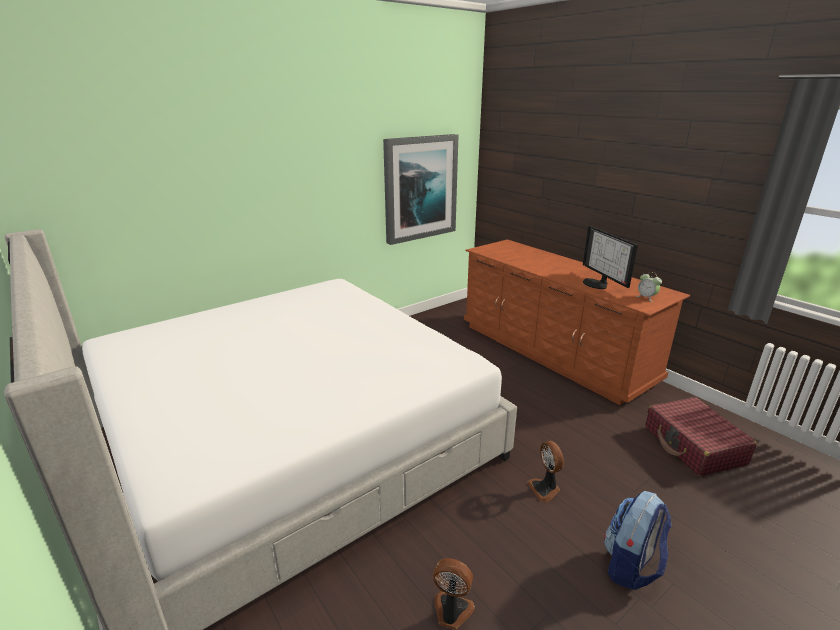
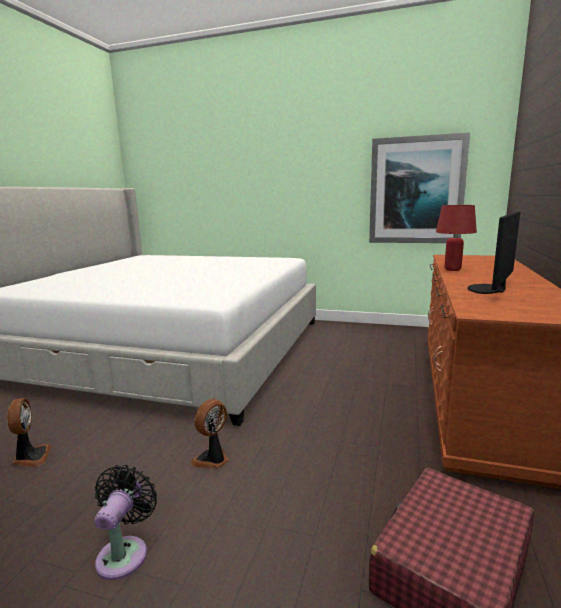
camera: 55 degrees right, 10 degrees down
(530, 267) = (453, 270): none -> red table lamp
(631, 566) = (125, 552): backpack -> black fan
(646, 297) = (516, 310): alarm clock -> none

